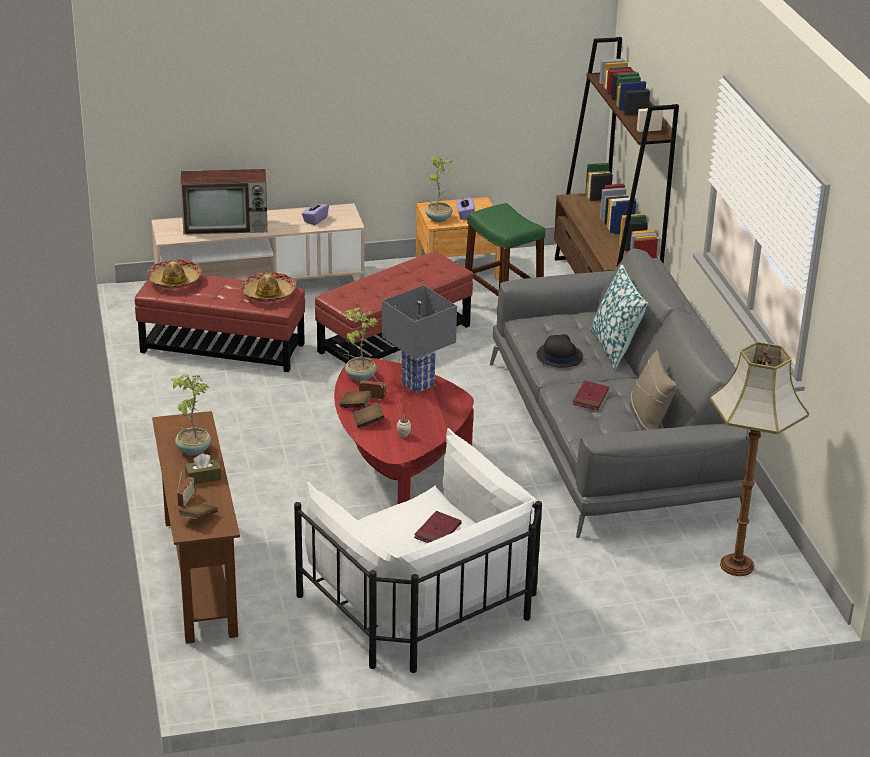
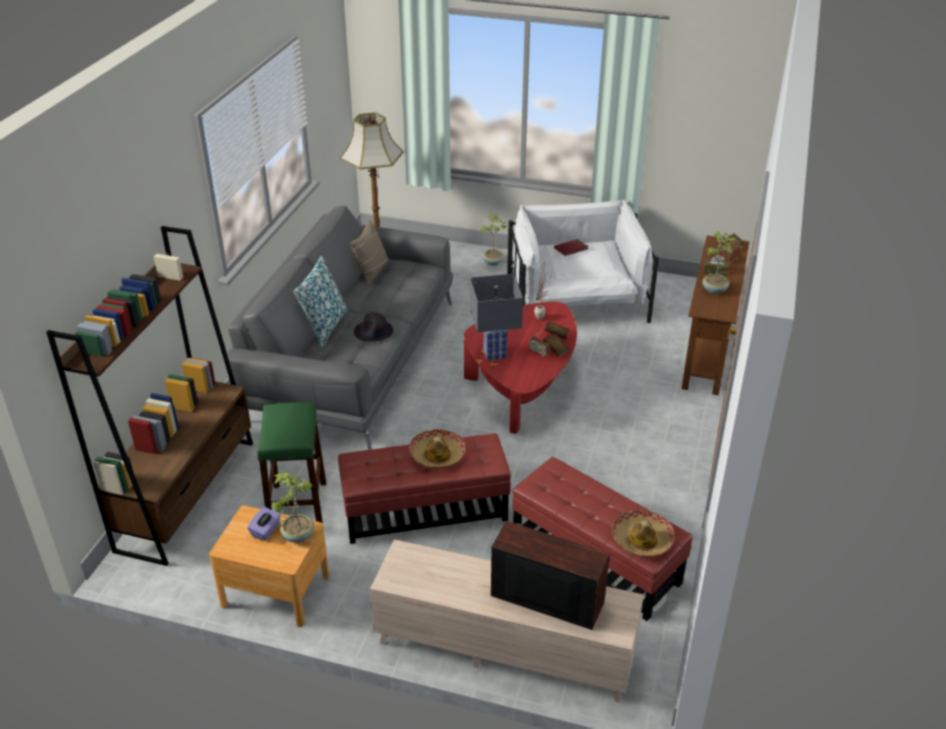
camera: 150 degrees left, 5 degrees up
(268, 294) = (554, 487): hat -> hat (437, 455)
(315, 220) = (437, 572): purple tissue box -> none
(360, 377) = (534, 374): potted plant -> potted plant (493, 262)
(590, 397) = (390, 295): red book -> none

